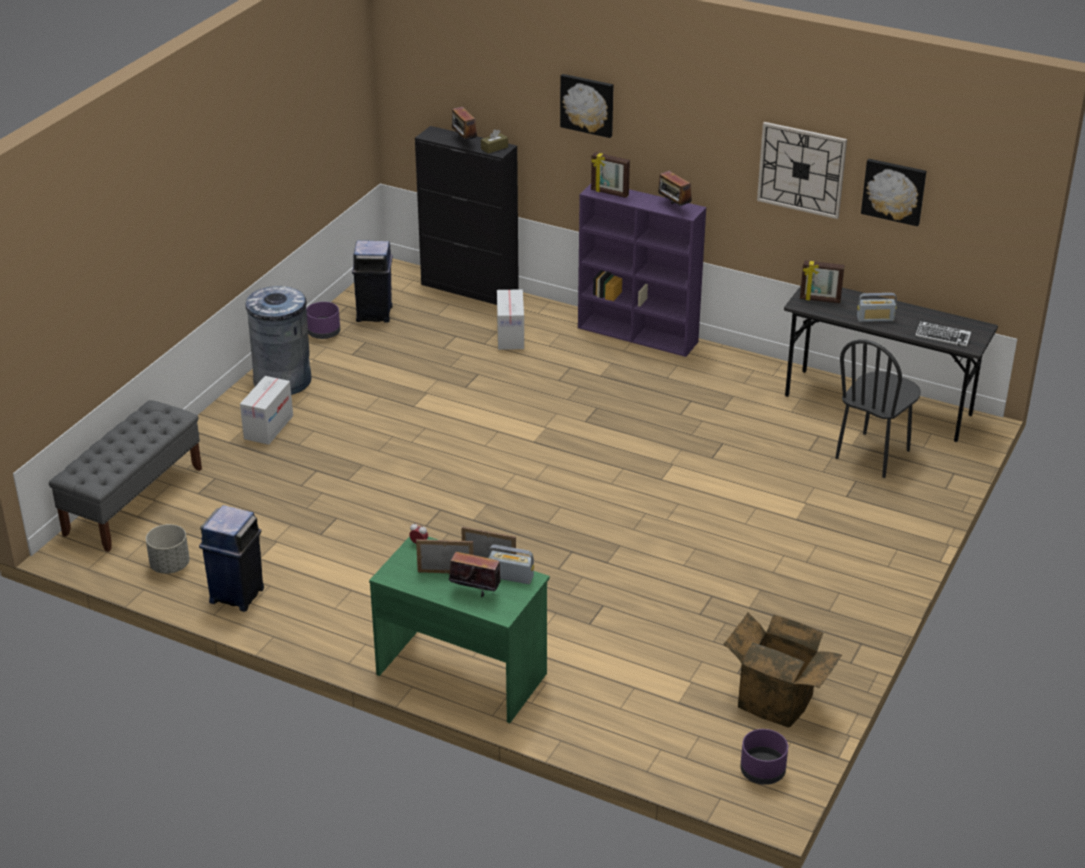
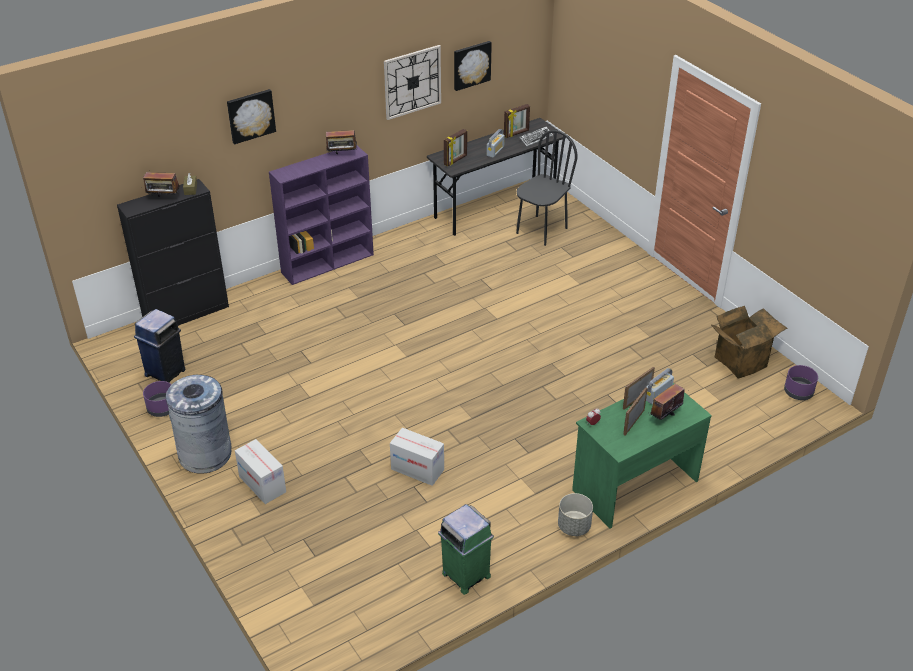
camera: 60 degrees left, 5 degrees up
(134, 501) = (290, 600): grey bench -> none
(170, 565) = (398, 604): grey planter -> grey planter (573, 526)
(237, 594) = (465, 574): blue trash can -> green trash can
(510, 336) = (269, 318): cardboard box -> cardboard box (417, 469)
(609, 193) = (293, 171): picture frame -> picture frame (516, 133)
(873, 454) = (541, 230): black chair -> black chair turned 120 degrees counterclockwise

